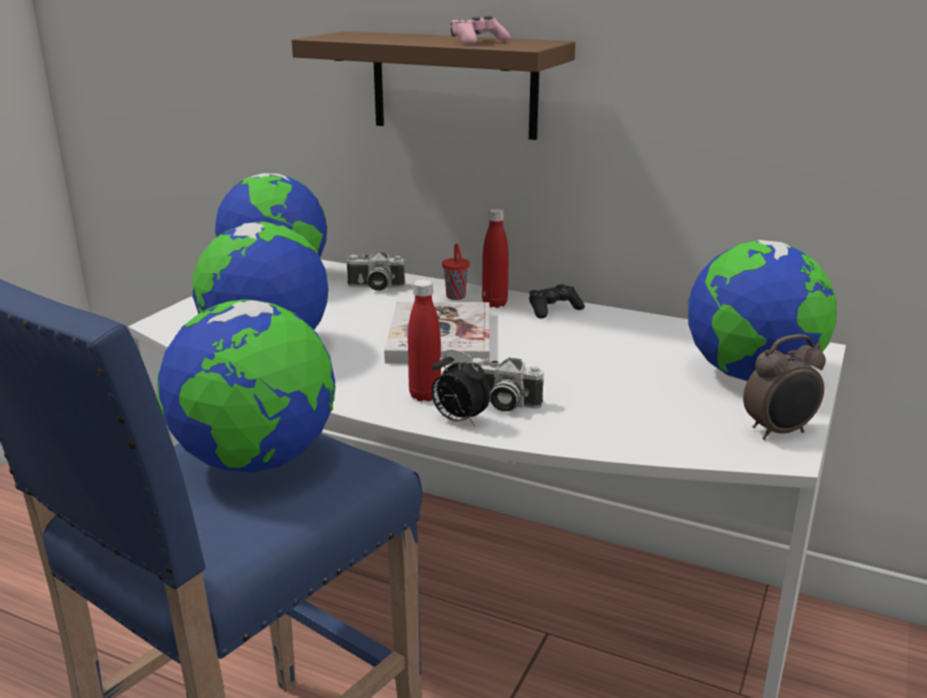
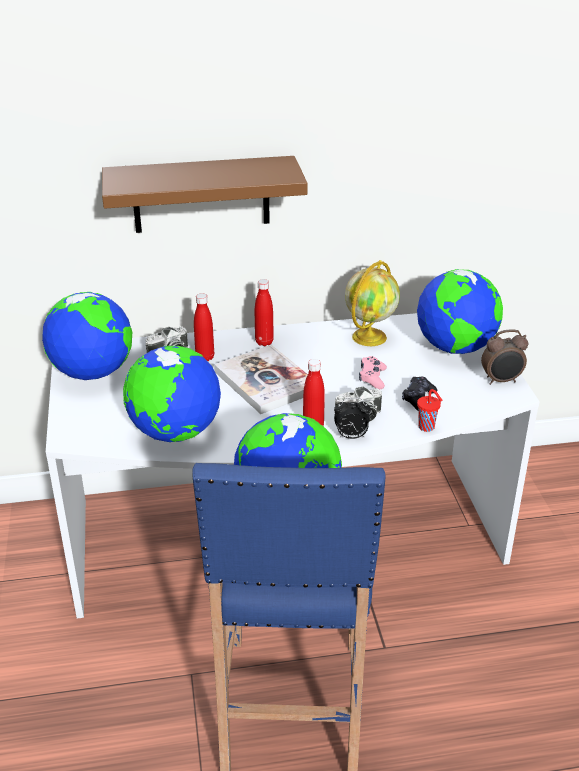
camera: 35 degrees left, 10 degrees up
(407, 299) = (205, 357): none -> red bottle
(456, 297) = (234, 345): red cup -> red cup (427, 427)
(478, 42) = (244, 173): pink game controller -> pink game controller (372, 378)
(553, 310) = (304, 335): black game controller -> black game controller (418, 399)
(638, 332) = (369, 336): none -> globe
(779, 432) = (501, 381): alarm clock -> alarm clock turned 45 degrees clockwise

